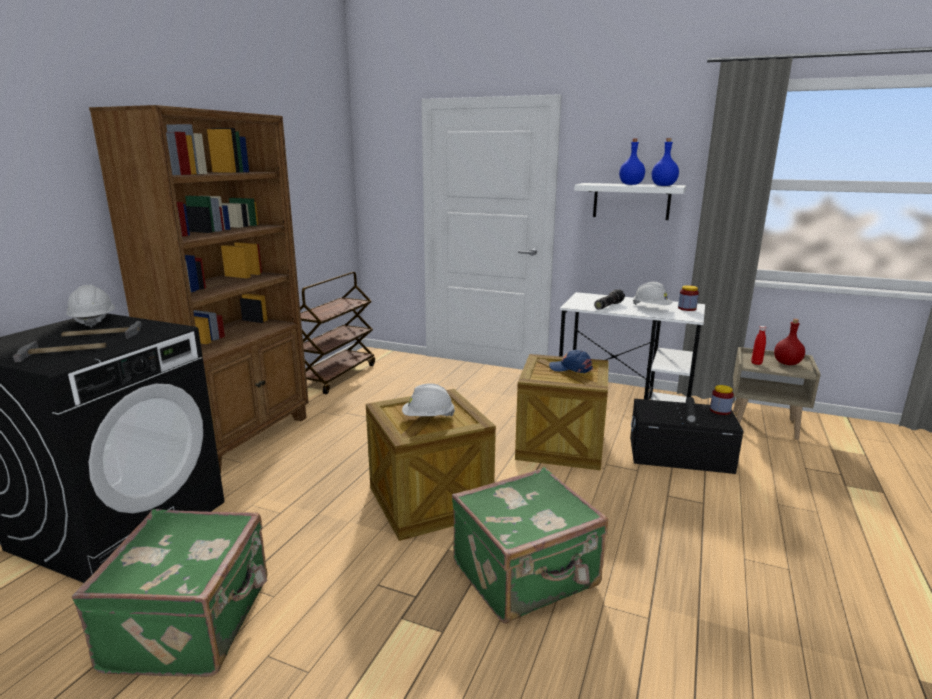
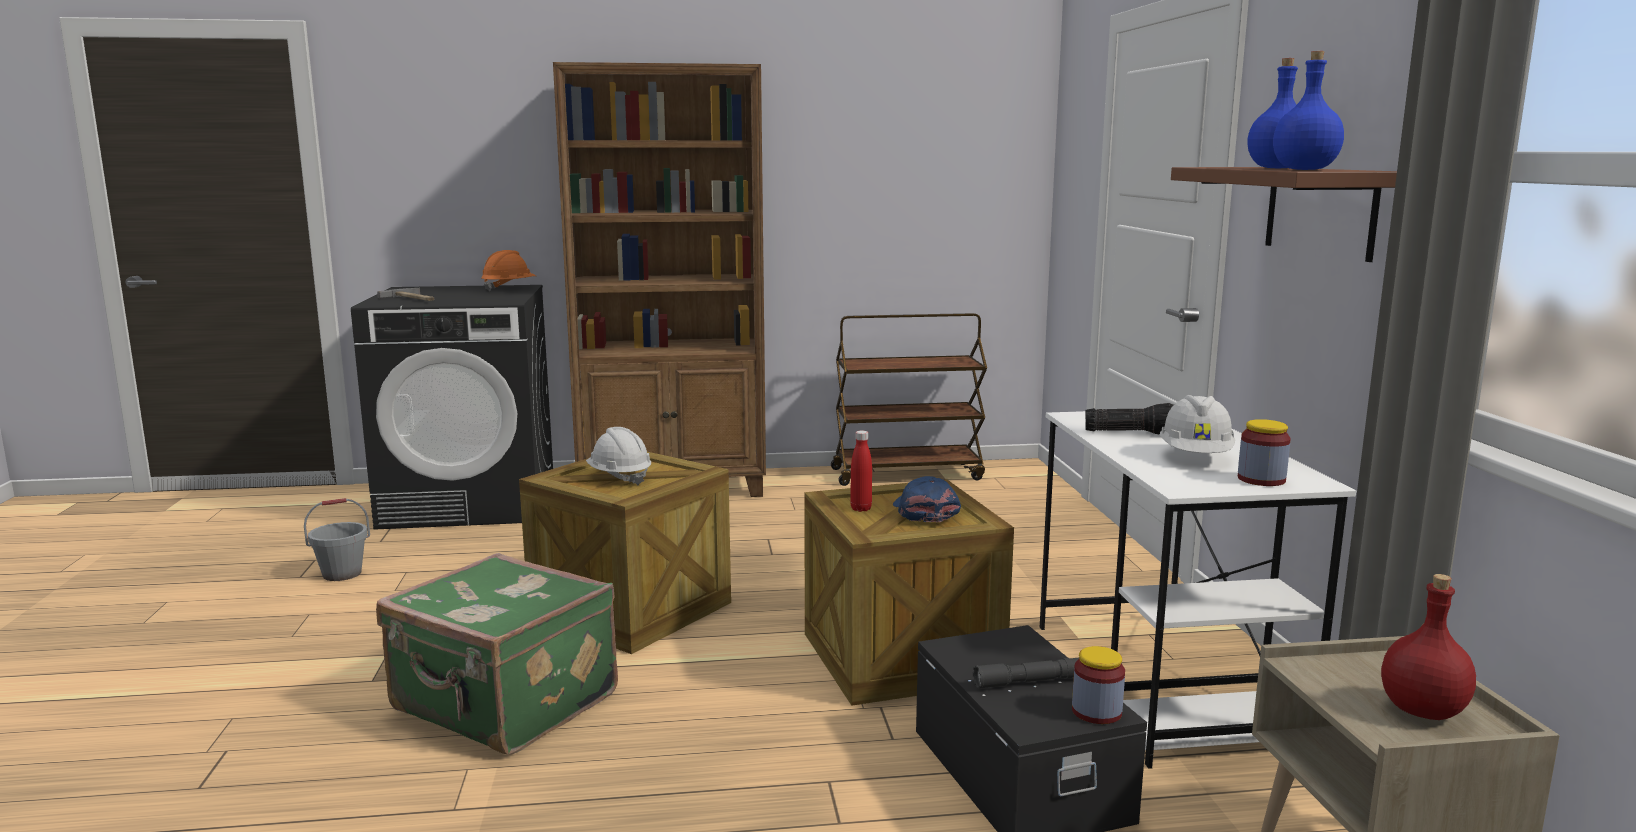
camera: 60 degrees right, 5 degrees down
(93, 321) = (509, 288): white hard hat -> orange hard hat
(101, 335) = (469, 295): hammer -> none
(193, 623) = (342, 574): green suitcase -> grey bucket
(631, 201) = (1320, 211): white shelf -> brown shelf
(756, 363) = (1336, 672): red bottle -> red bottle (861, 509)

